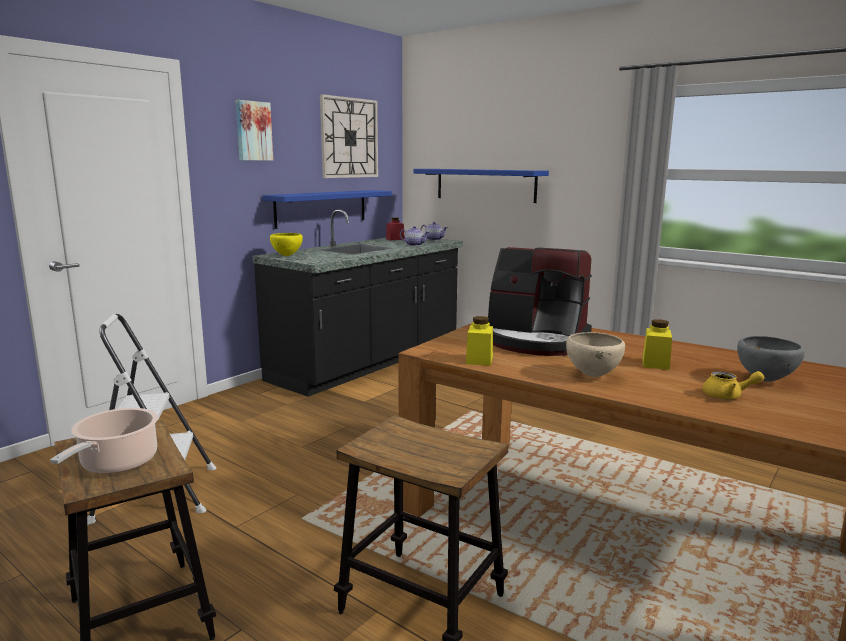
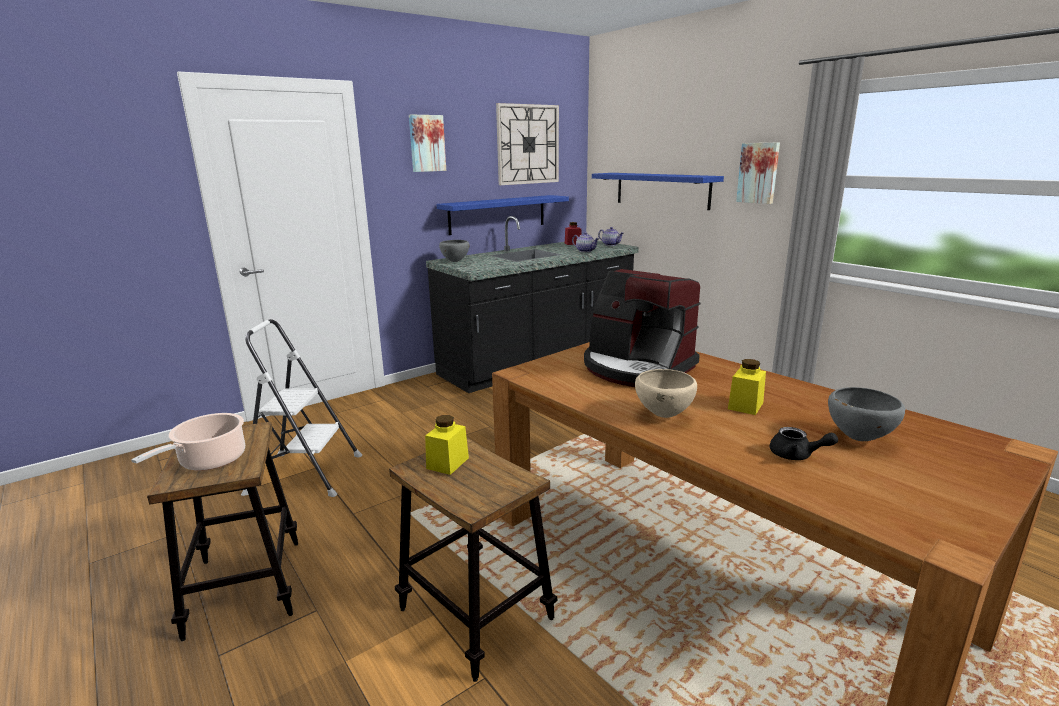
camera: 15 degrees right, 5 degrees up
(286, 256) = (454, 262): yellow bowl -> grey bowl
(479, 360) = (562, 386): yellow jar -> yellow jar (447, 463)
(583, 167) = (758, 173): none -> picture
(728, 396) = (796, 455): yellow teapot -> black teapot

